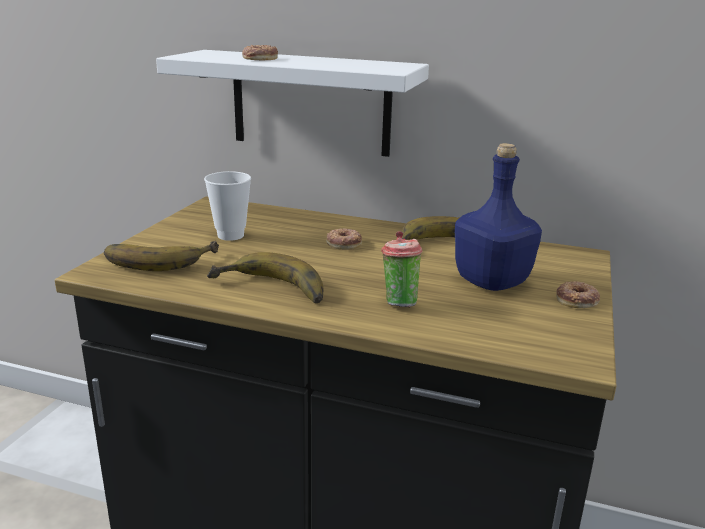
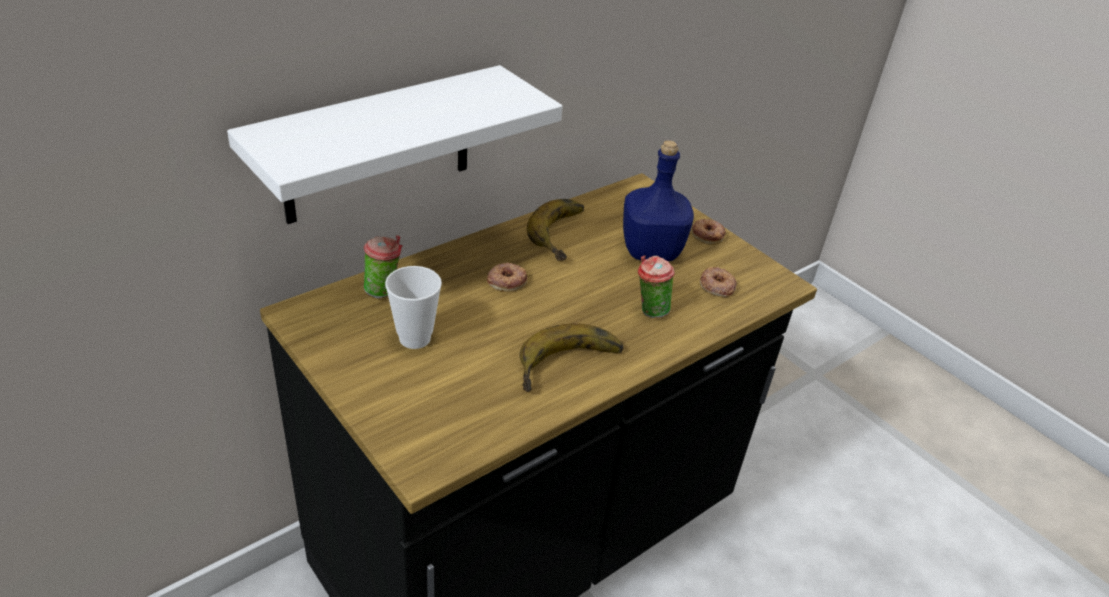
camera: 60 degrees left, 15 degrees up
(159, 258) = (430, 408): banana -> none
(259, 58) = (369, 128): donut -> donut (716, 286)
(270, 215) = (384, 290): none -> cup

